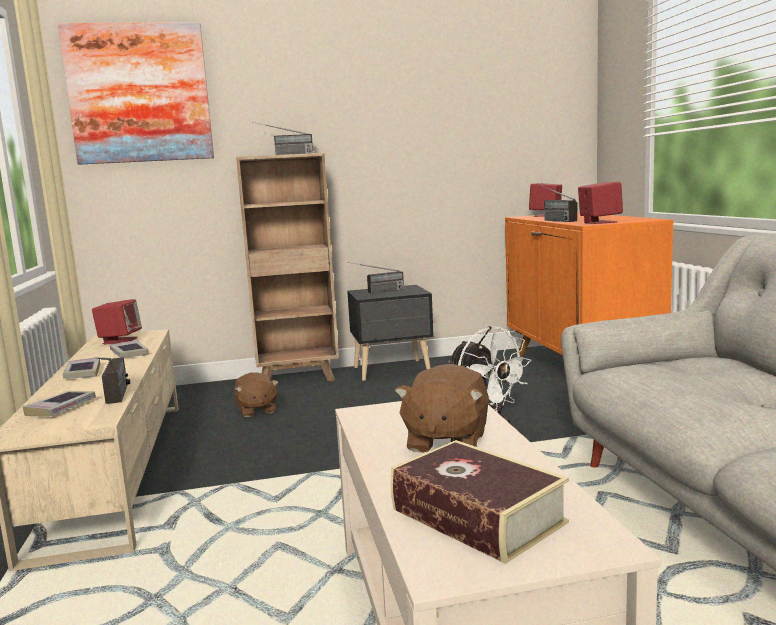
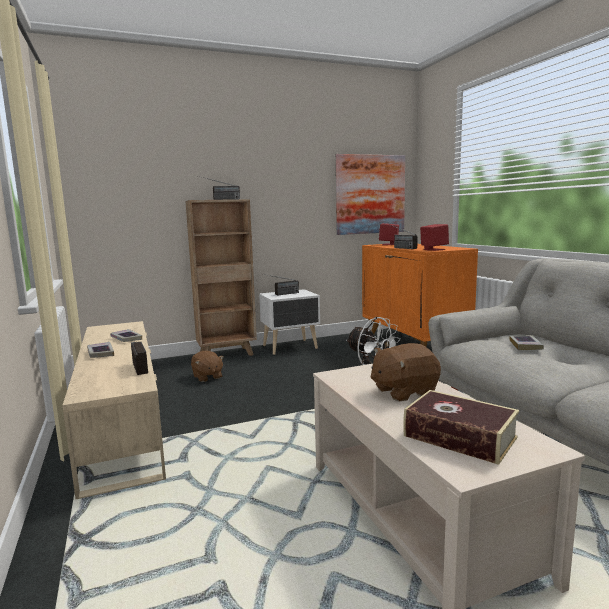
camera: 10 degrees left, 0 degrees up
(61, 408) = (104, 379): book -> book (525, 345)
(120, 341) = (111, 330): red speaker -> none
(139, 93) = (116, 152): picture -> picture (370, 194)
(393, 370) = (291, 347): black nightstand -> white nightstand
(446, 441) = (403, 391): brown plush toy -> brown plush toy turned 60 degrees clockwise

